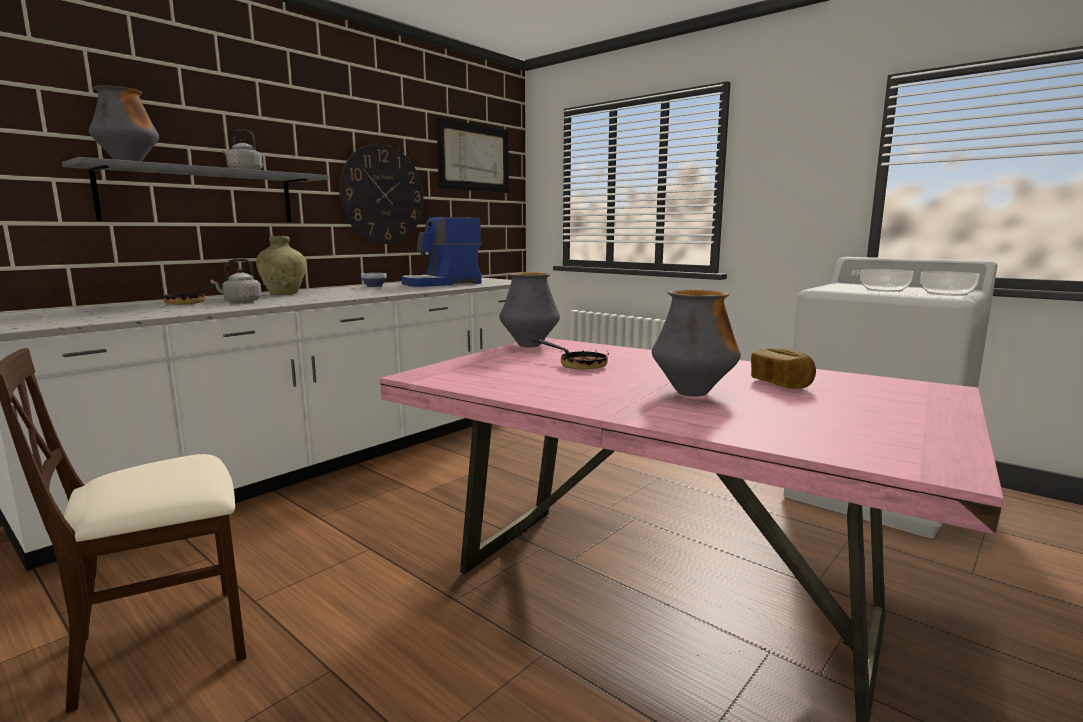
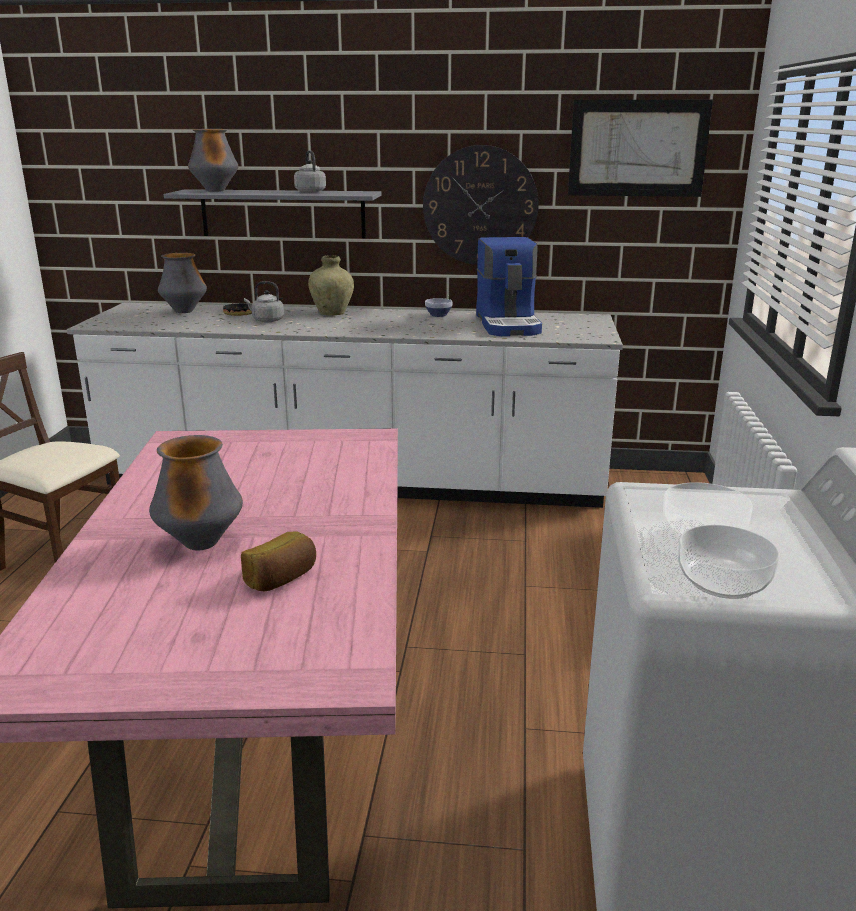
camera: 55 degrees right, 10 degrees up
(442, 283) = (509, 324): coffee machine -> coffee machine turned 120 degrees counterclockwise
(529, 345) = (343, 437): vase -> vase (184, 311)
(577, 365) = (273, 476): frying pan -> none

